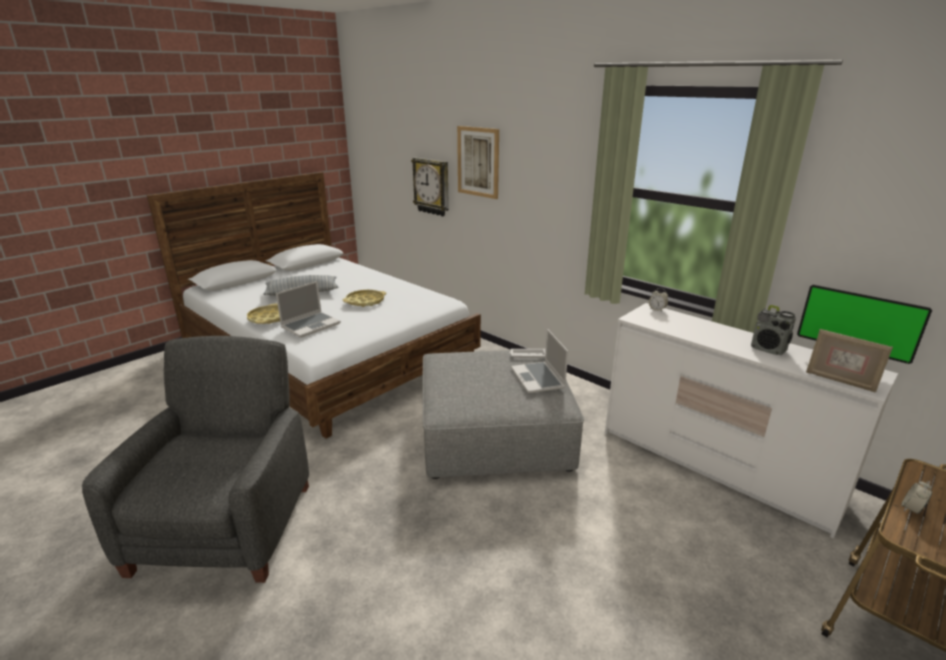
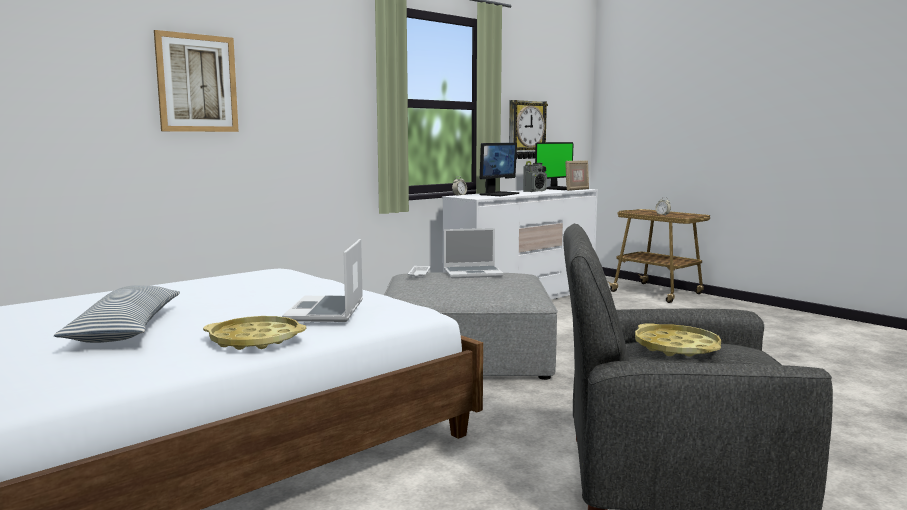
camera: 85 degrees left, 15 degrees down
(311, 325) = (326, 311): laptop -> laptop turned 135 degrees counterclockwise
(365, 301) = (236, 296): yellow tray -> yellow tray (676, 347)
(432, 186) = (92, 131): wall clock -> wall clock (526, 130)
(696, 328) = (498, 194): none -> monitor

